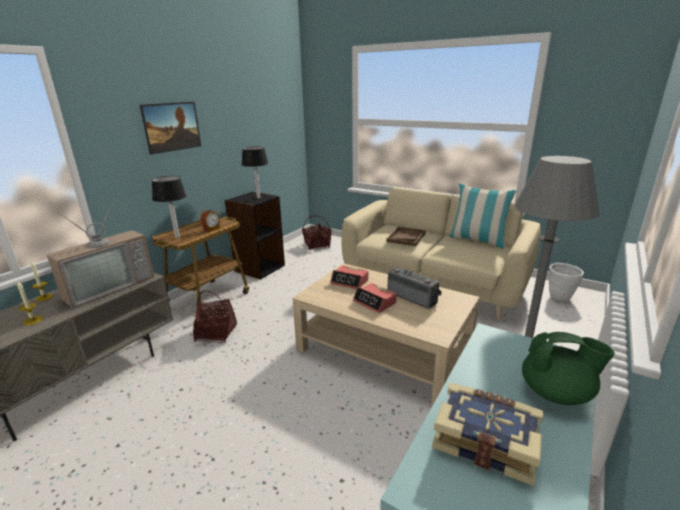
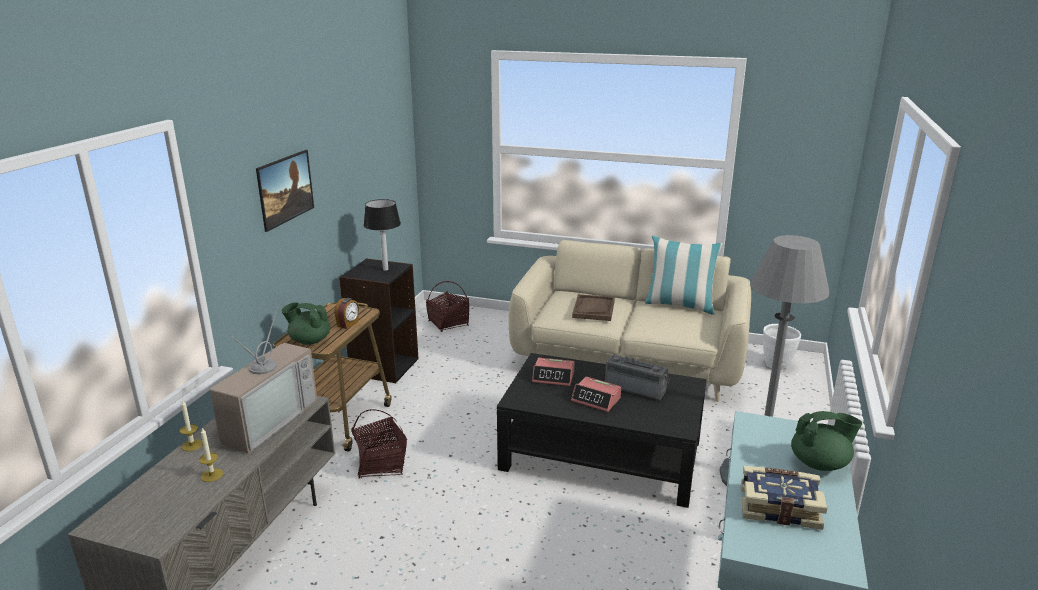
camera: 15 degrees left, 0 degrees up
(177, 237) = (309, 340): table lamp -> green teapot
(384, 349) = (602, 454): beige coffee table -> black coffee table

